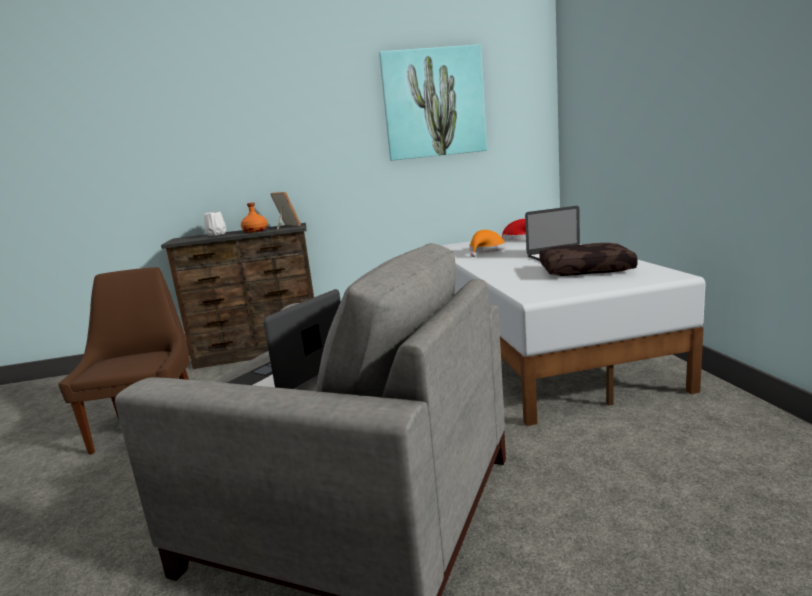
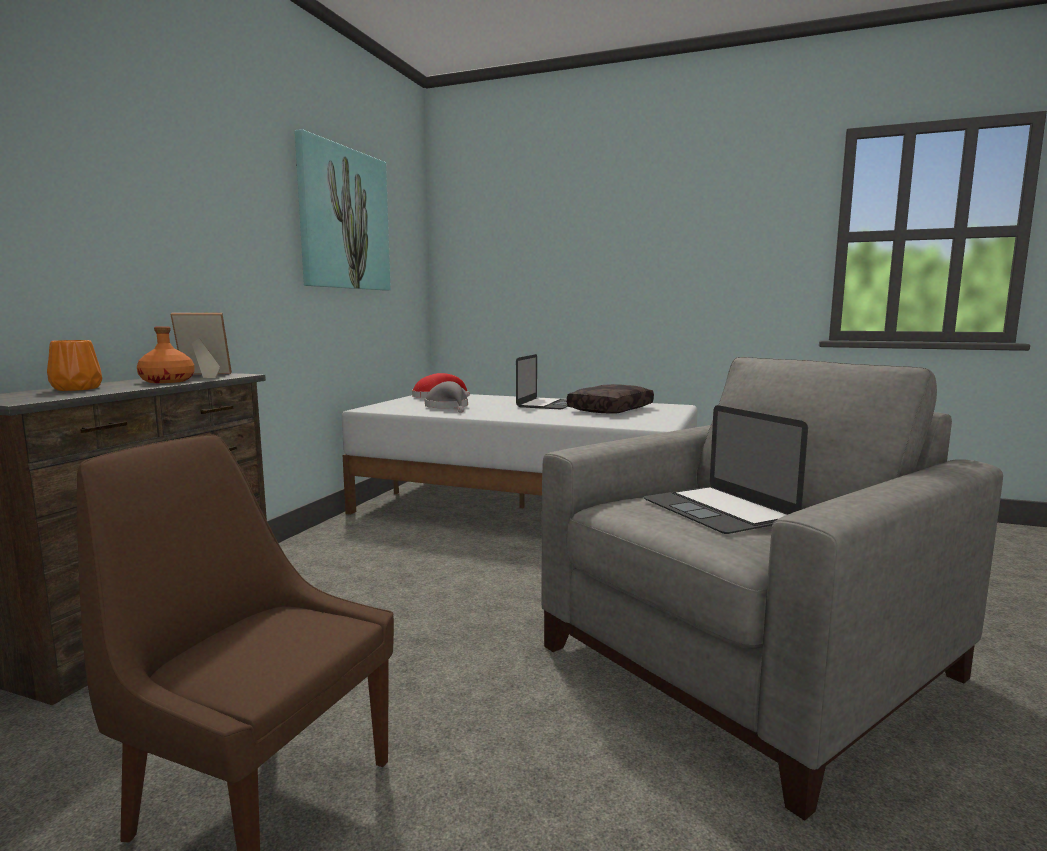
camera: 60 degrees left, 5 degrees down
(217, 234) = (77, 388): white vase -> orange vase
(486, 251) = (448, 407): orange hat -> grey hat

